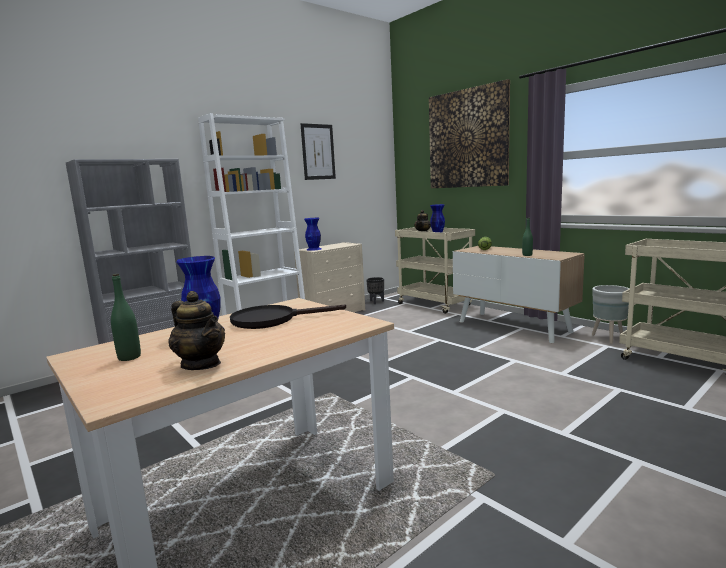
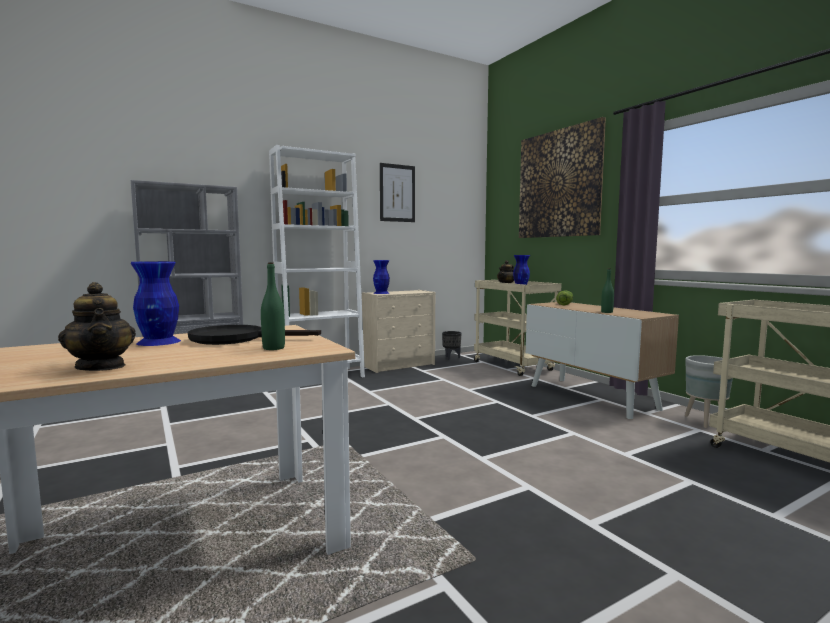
camera: 10 degrees right, 5 degrees down
(129, 357) = (51, 355): green bottle -> green bottle (273, 348)

